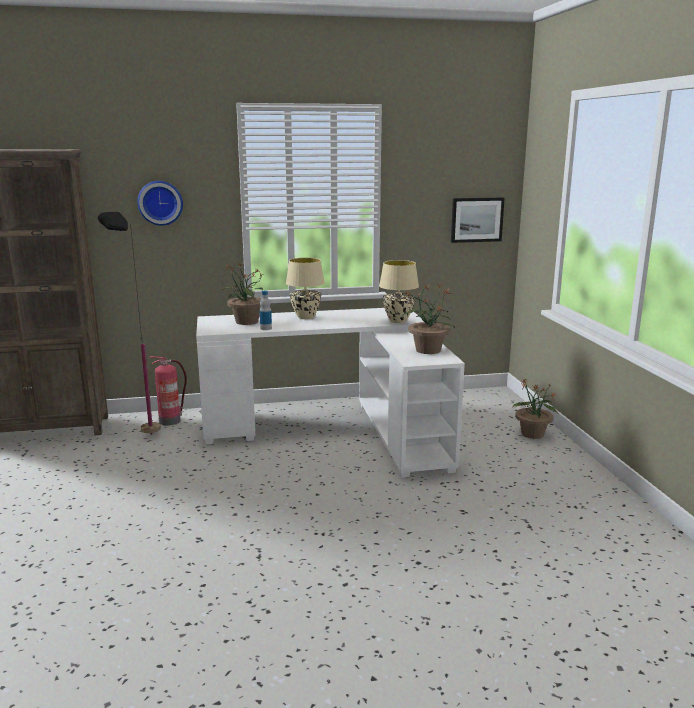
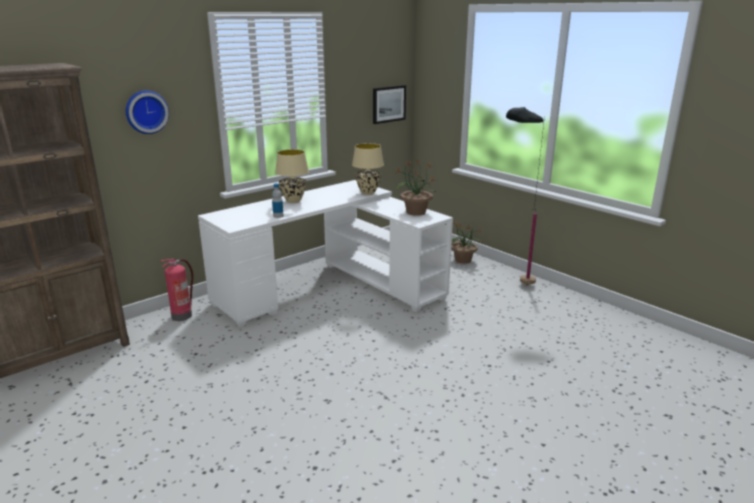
camera: 30 degrees left, 5 degrees up
(140, 430) = (164, 331): black floor lamp -> black floor lamp (513, 284)
(246, 322) = (251, 213): potted plant -> none

